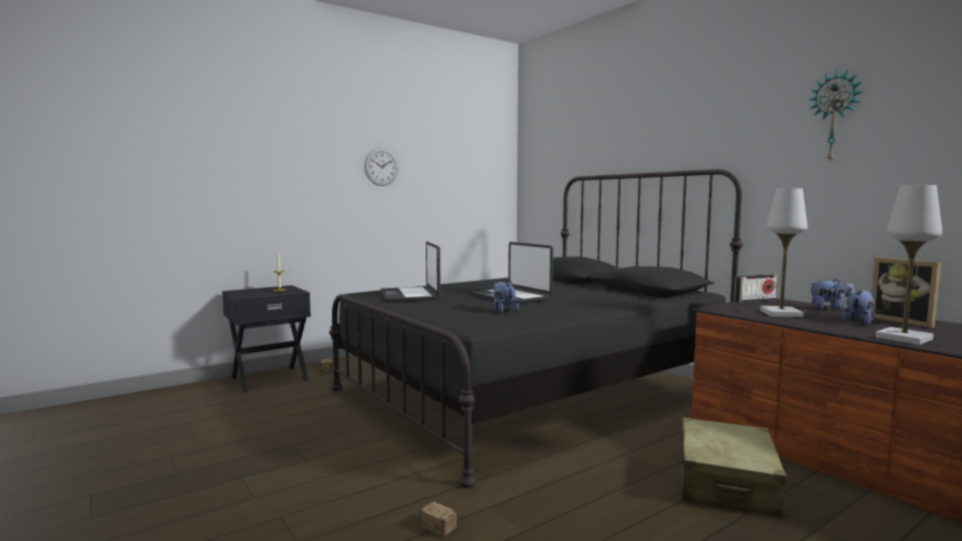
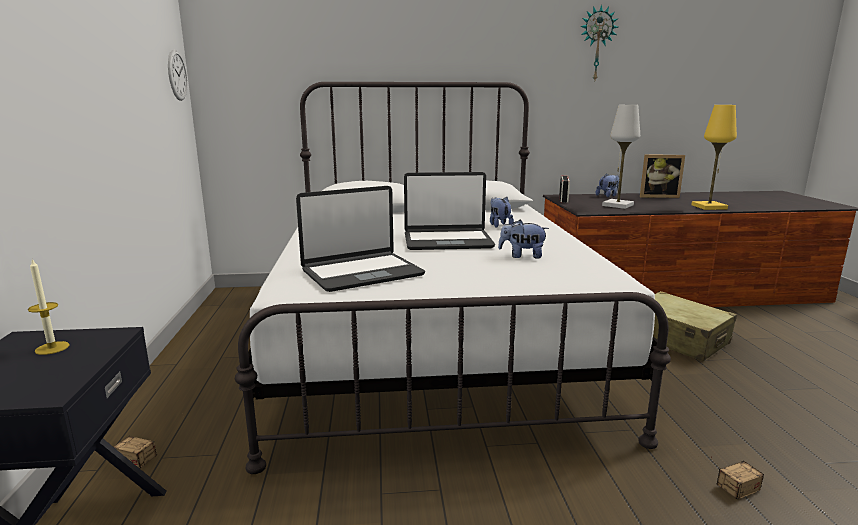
camera: 60 degrees left, 10 degrees up
(381, 167) = (74, 52): wall clock -> wall clock (177, 75)
(410, 295) = (361, 273): laptop -> laptop turned 45 degrees counterclockwise
(531, 391) = (432, 342): black bed -> white bed
(859, 322) = (655, 201): plush toy -> plush toy (499, 225)
(904, 338) = (709, 207): white table lamp -> yellow table lamp

